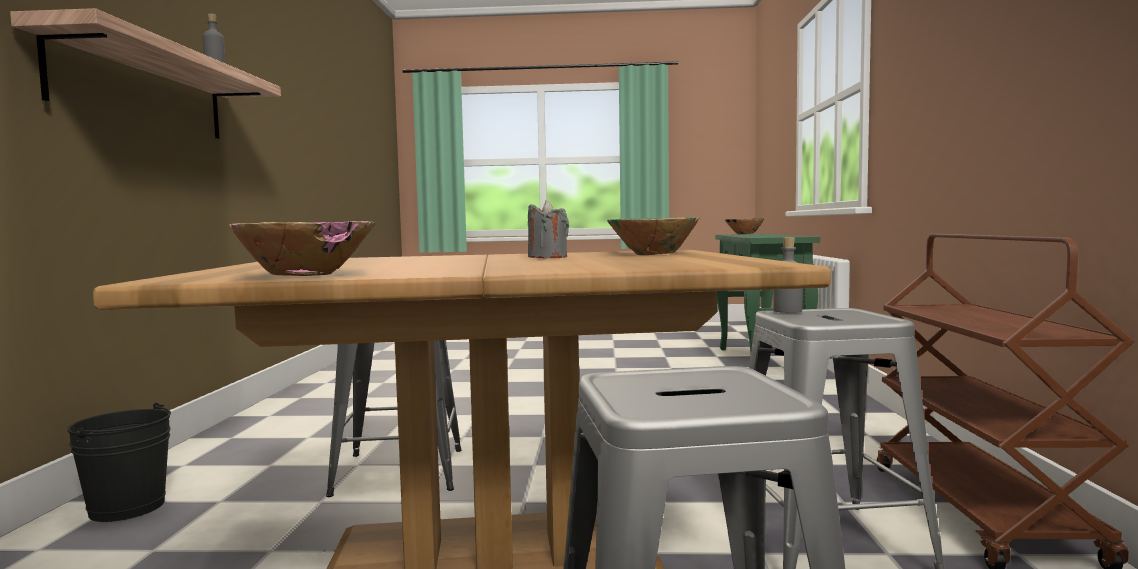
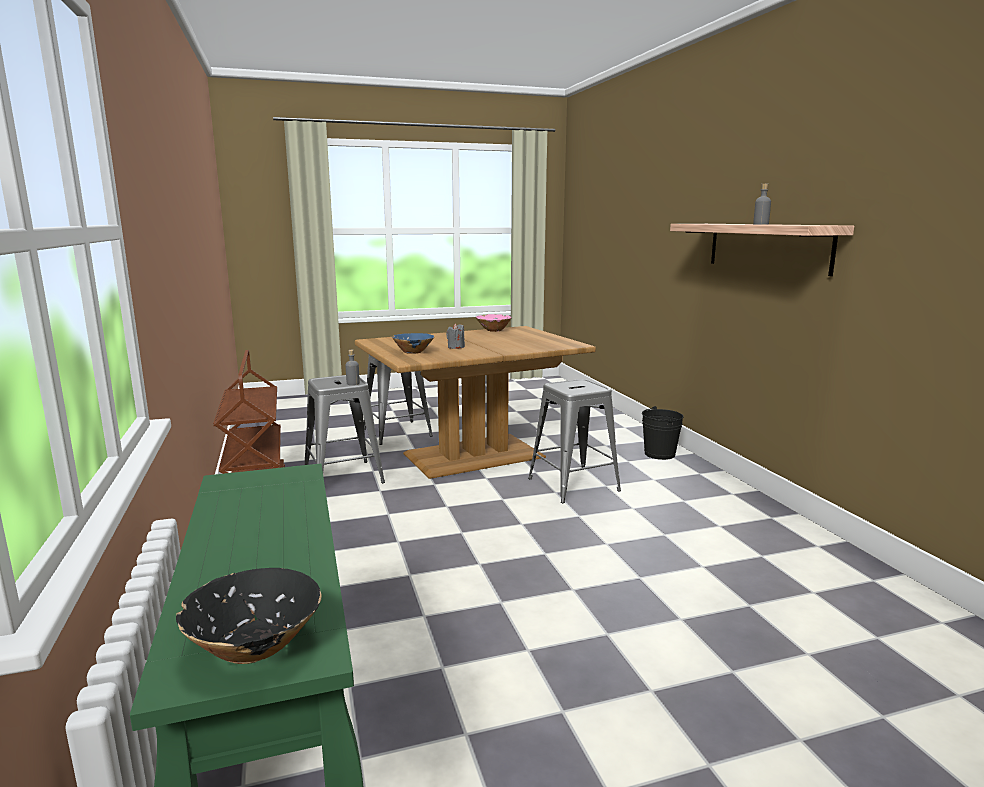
camera: 160 degrees right, 10 degrees up
(653, 254) = (413, 352): green bowl -> blue bowl

